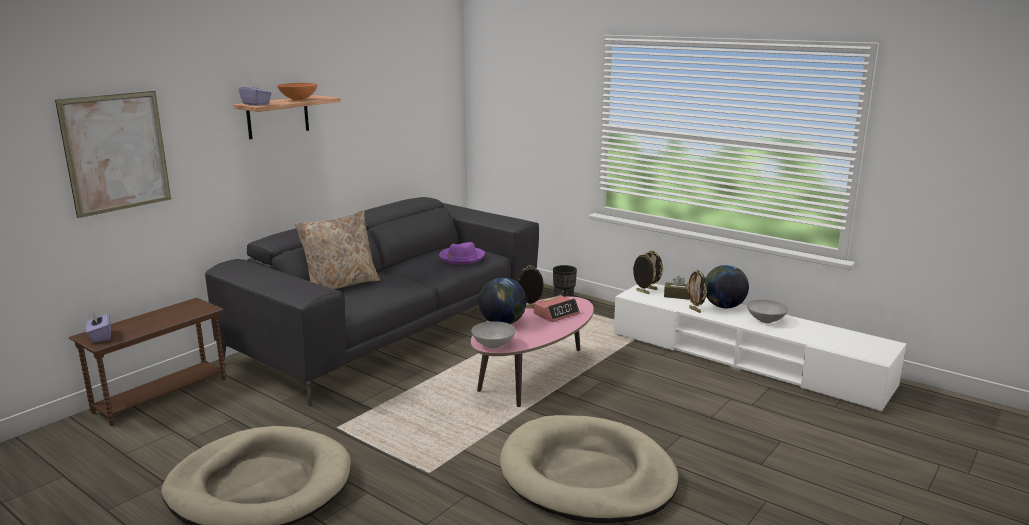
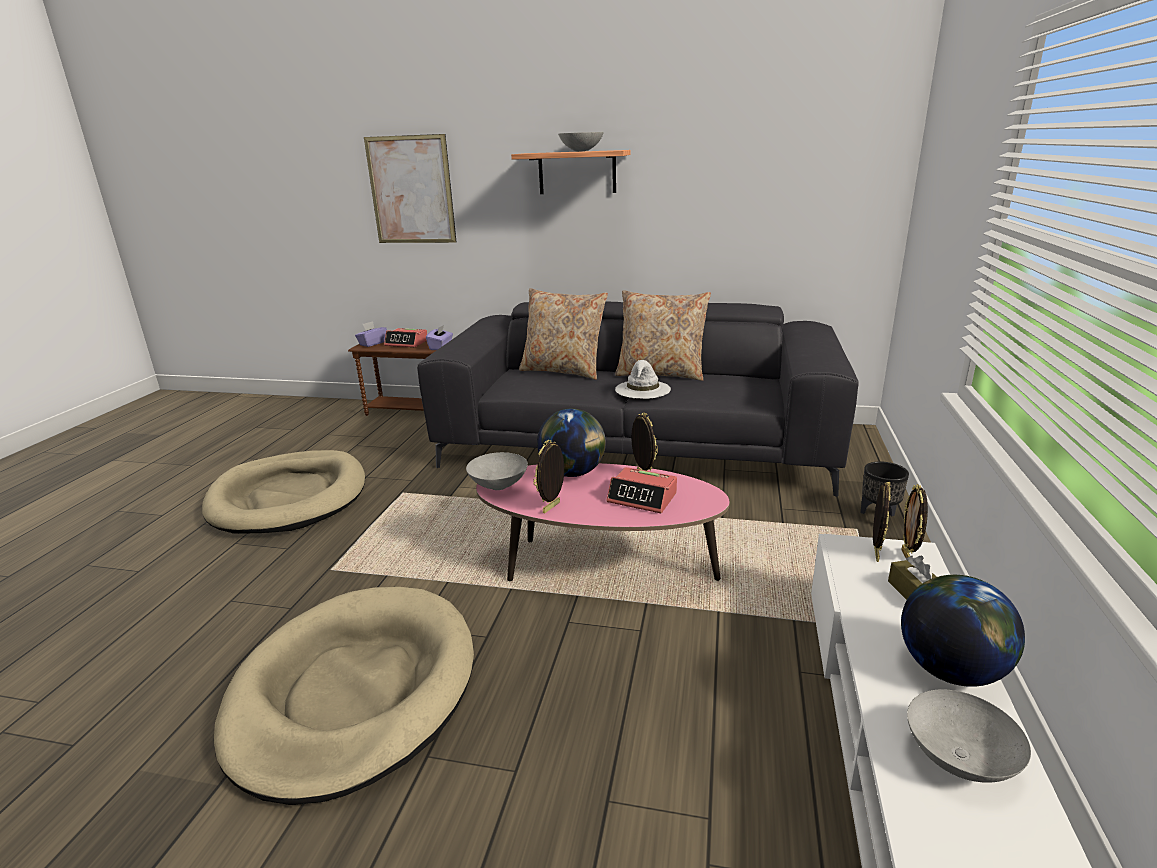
camera: 65 degrees right, 5 degrees up
(139, 322) = (407, 343): none -> alarm clock
(256, 104) = (529, 153): purple tissue box -> purple tissue box (441, 347)
(298, 99) = (580, 151): orange bowl -> grey bowl
(400, 263) = (661, 373): none -> beige pillow
(423, 273) = (643, 389): none -> white hat
(461, 257) = (721, 391): purple hat -> none
(695, 310) = (874, 633): picture frame -> picture frame (552, 508)

